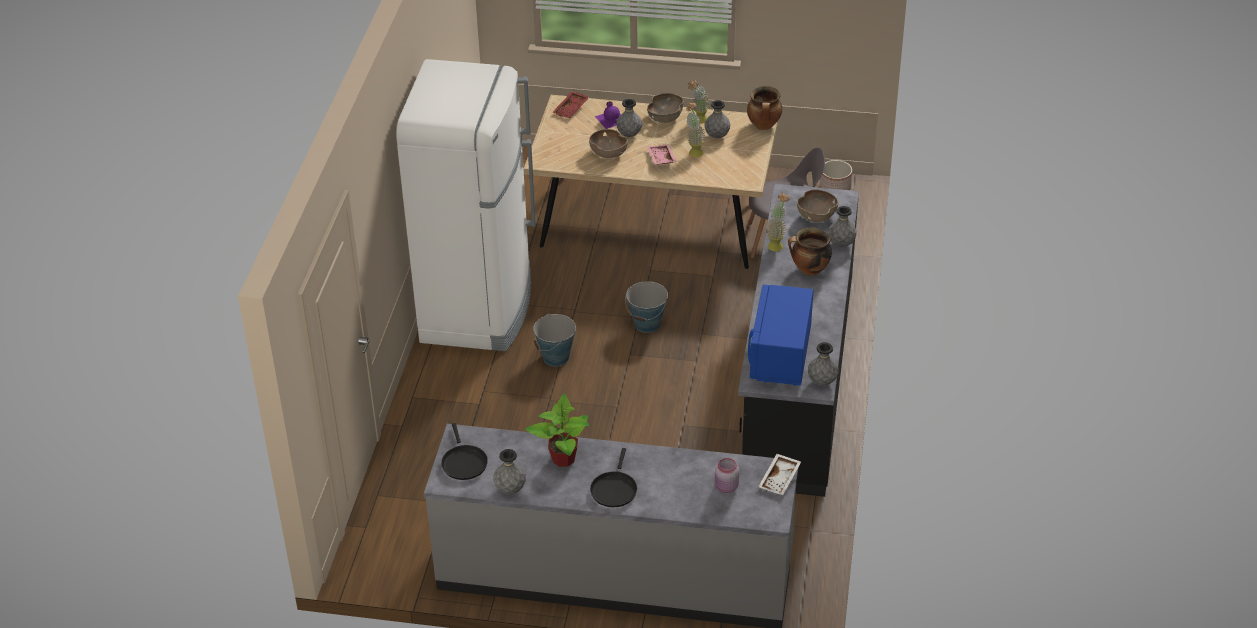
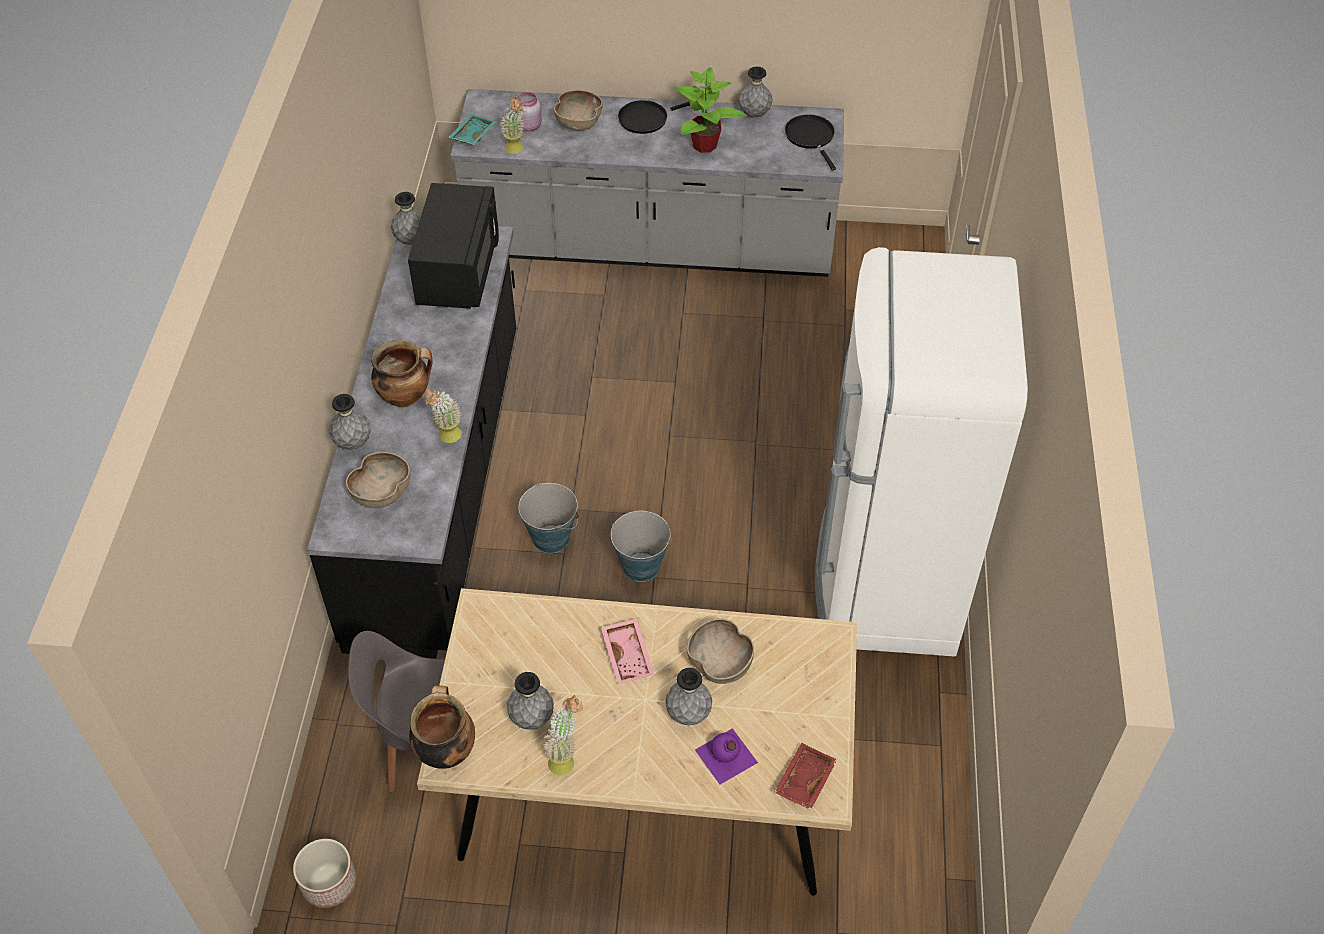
camera: 175 degrees right, 10 degrees up
(556, 357) = (759, 505): bucket -> bucket (551, 538)
(614, 489) = (646, 119): black frying pan -> black frying pan turned 120 degrees counterclockwise
(665, 118) = (626, 764): brown bowl -> brown bowl (578, 123)
(694, 151) = (572, 678): potted plant -> potted plant (516, 150)
(780, 355) = (458, 271): blue microwave -> black microwave
(780, 479) = (472, 135): white tray -> turquoise tray

